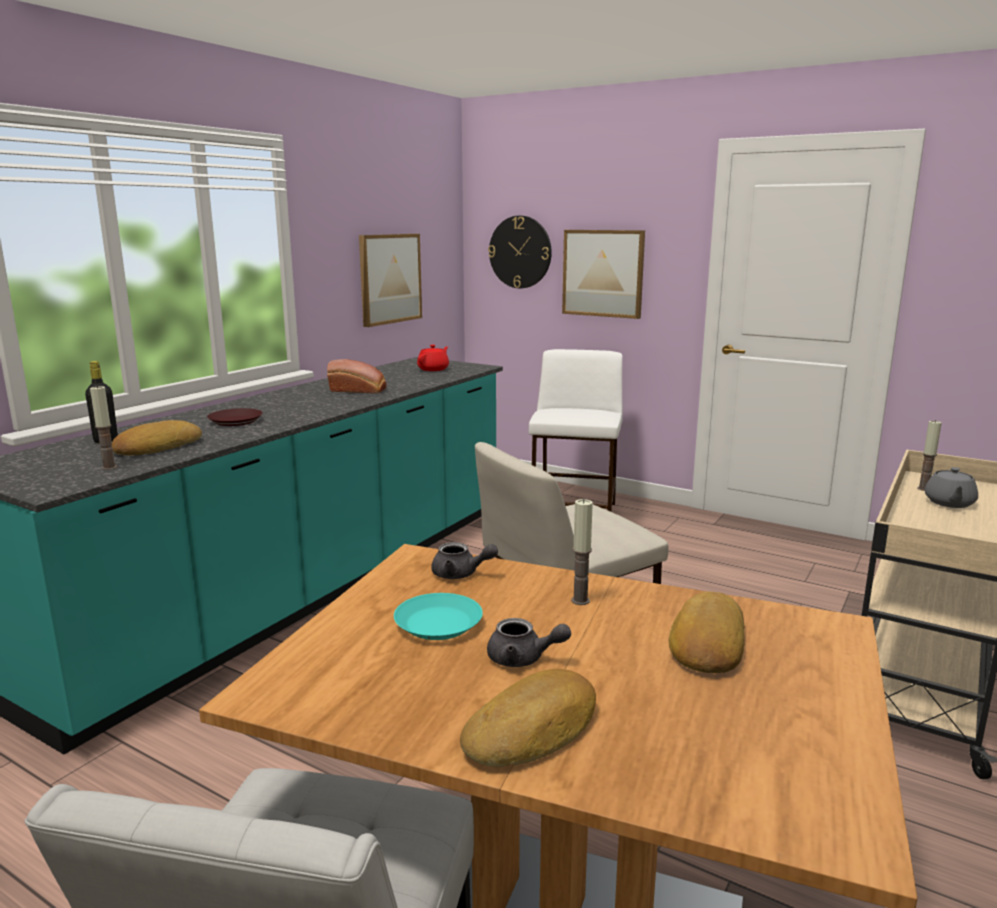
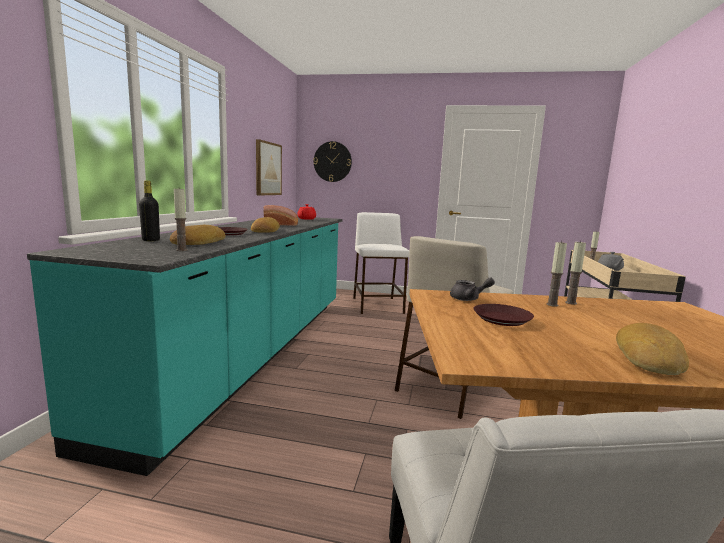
camera: 20 degrees left, 5 degrees down
(439, 624) = (502, 319): turquoise plate -> brown plate
(523, 659) = (577, 329): grey teapot -> none
(603, 273) = (382, 173): picture -> none
(624, 599) = (571, 303): none -> candle
(705, 642) = (643, 315): bread -> bread (265, 231)

